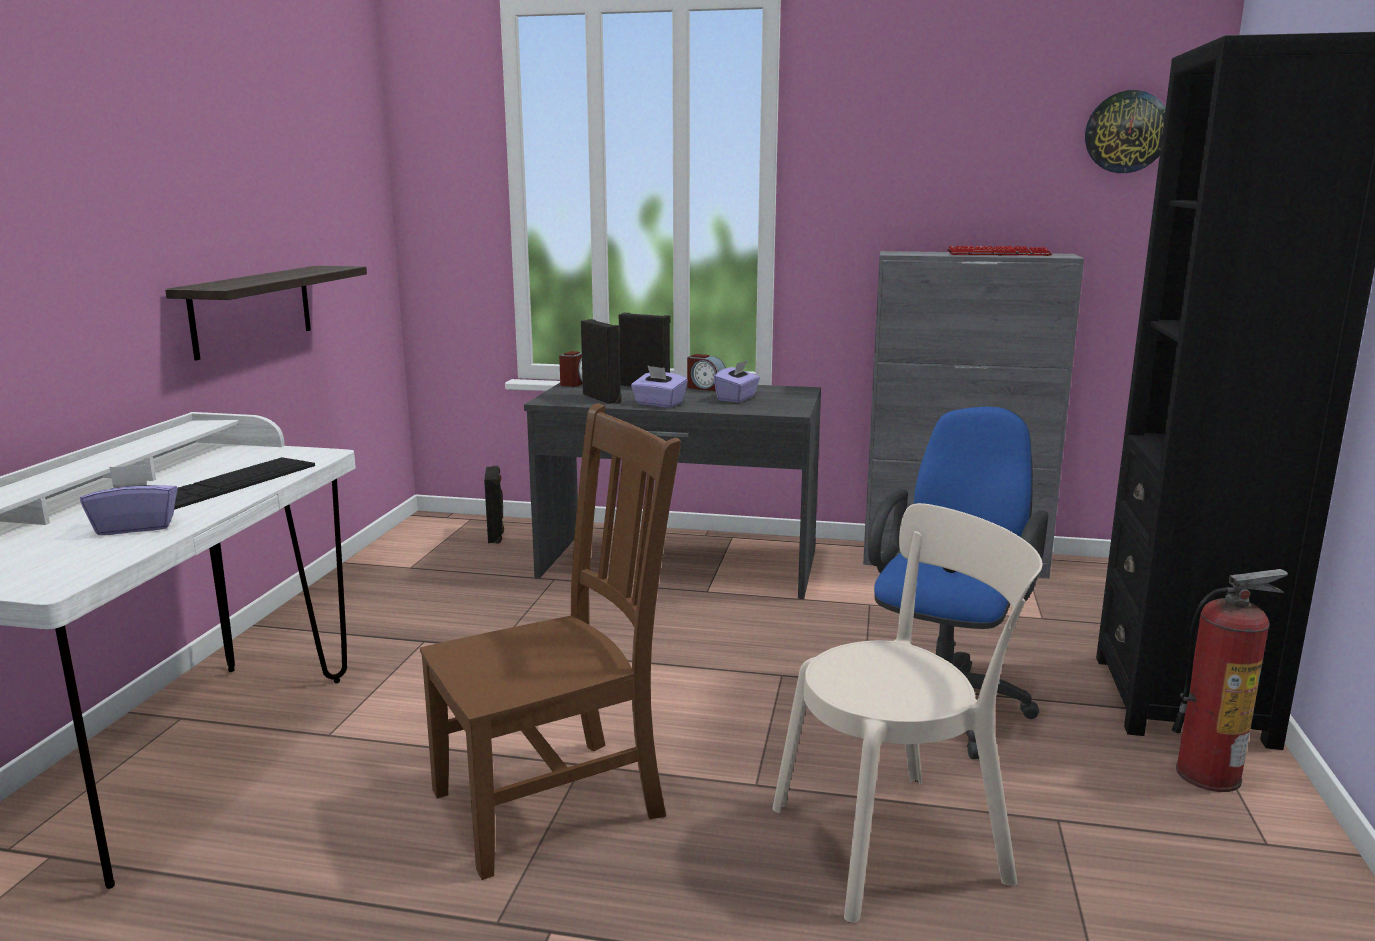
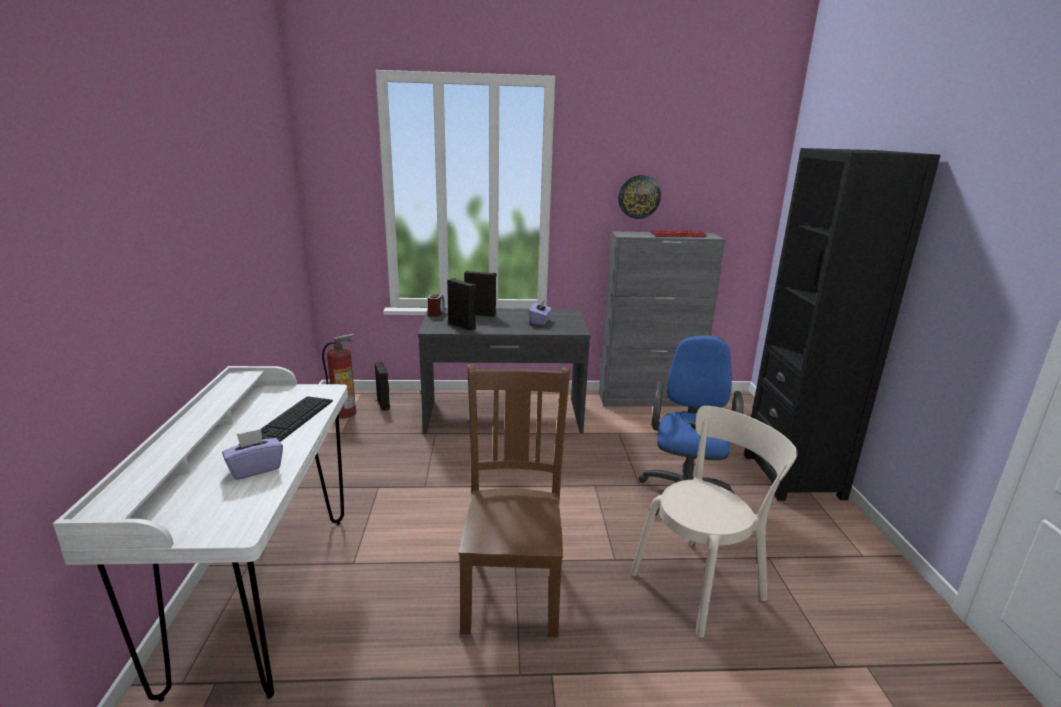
camera: 15 degrees left, 5 degrees up
(252, 310) = (246, 288): shelf -> none
(555, 801) = (512, 588): brown chair -> brown chair turned 45 degrees counterclockwise
(659, 404) = (499, 329): purple tissue box -> none
(705, 388) = (516, 313): alarm clock -> none
(1126, 132) = (741, 167): wall clock -> wall clock (639, 197)
(1208, 774) = (822, 519): fire extinguisher -> fire extinguisher (345, 413)

